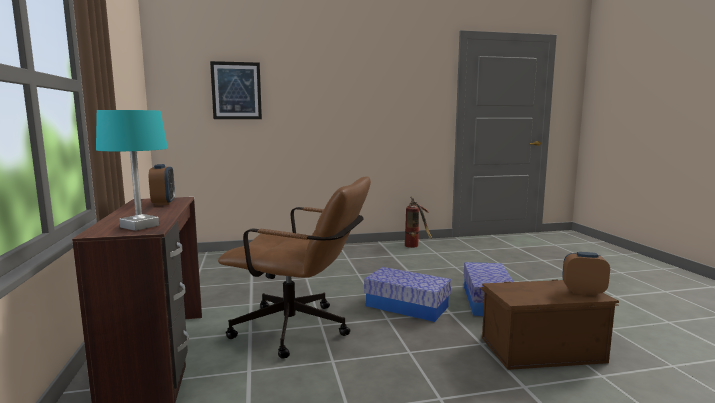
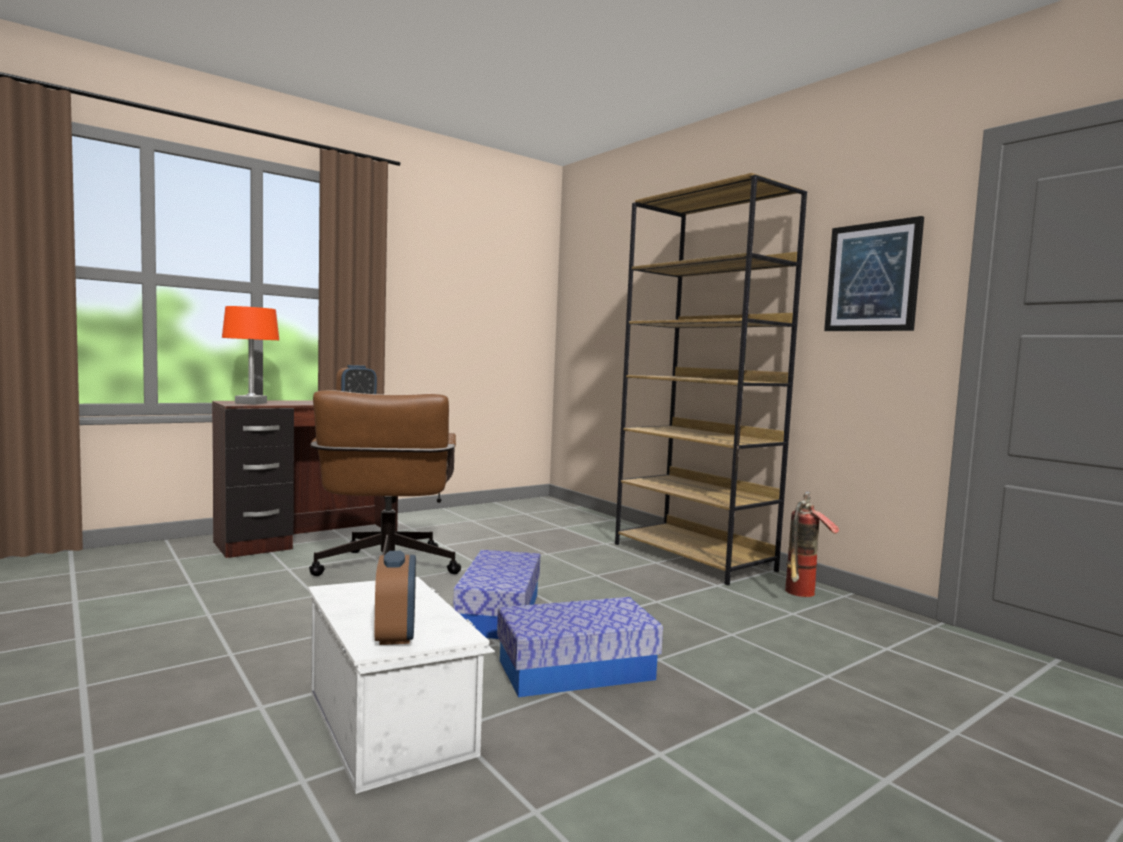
camera: 65 degrees right, 5 degrees down
(140, 226) = (251, 403): turquoise table lamp -> orange table lamp
(236, 91) = (622, 300): picture -> picture (872, 277)
(347, 250) = (693, 557): none -> brown bookcase
(540, 349) = (392, 721): brown storage box -> white storage box

